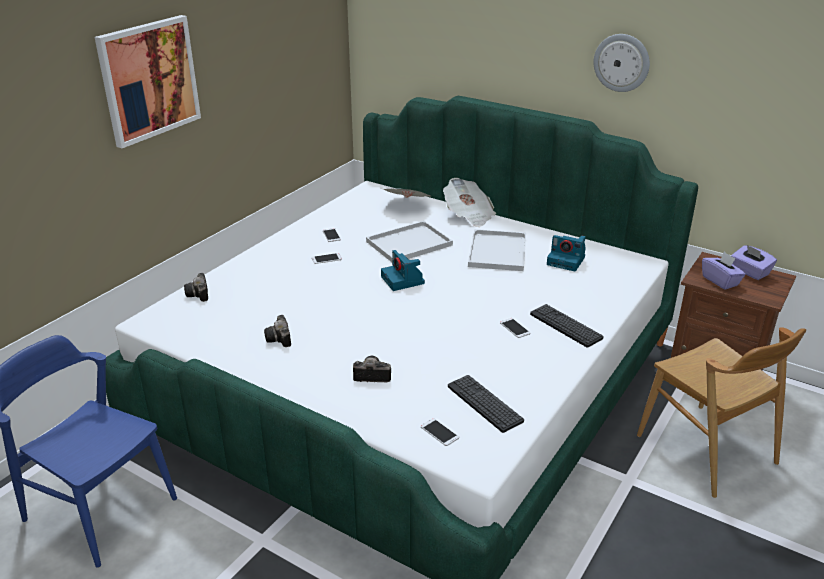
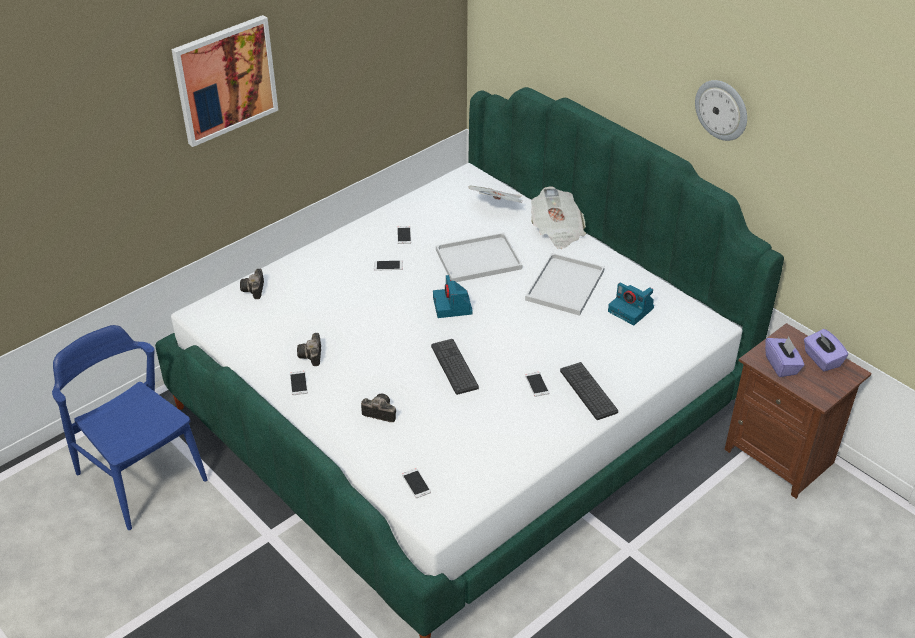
camera: 15 degrees right, 10 degrees up
(275, 364) = (298, 383): none -> phone
(484, 403) = (469, 462): keyboard -> keyboard (454, 367)
(706, 449) = (724, 534): brown chair -> none

